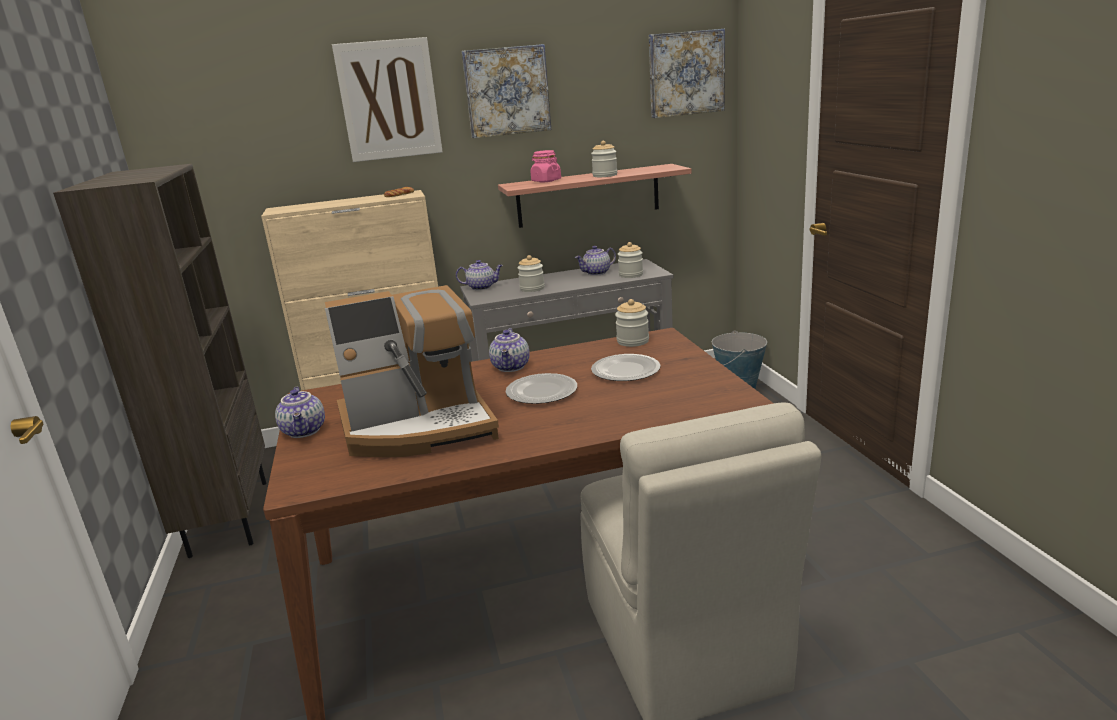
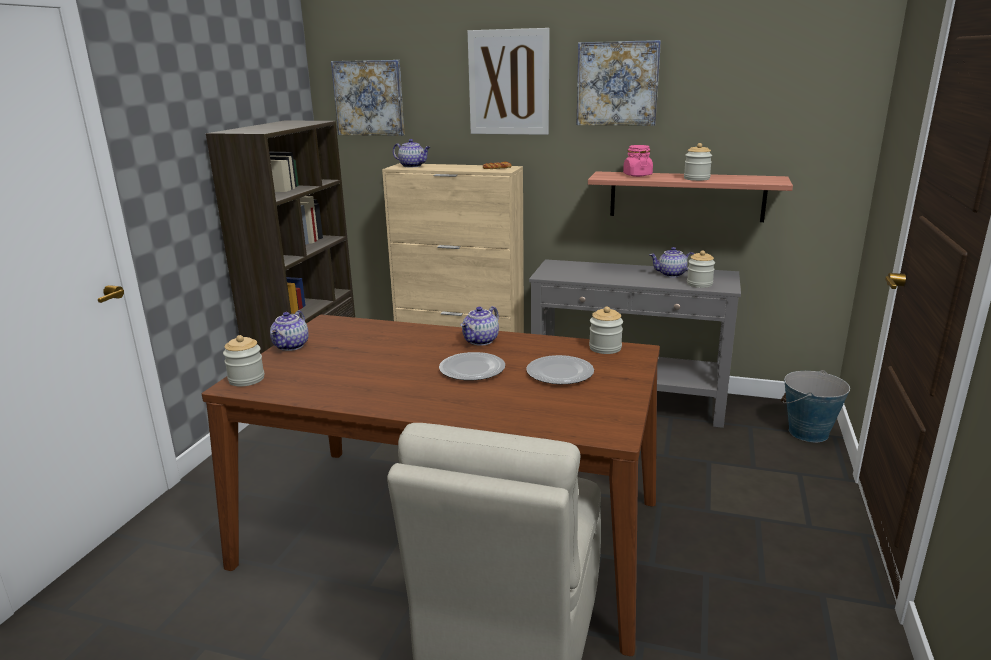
camera: 30 degrees right, 0 degrees up
(419, 427) = (356, 368): coffee machine -> none
(482, 287) = (559, 264): teapot -> teapot (413, 166)
(532, 288) = (596, 276): jar -> jar (246, 379)
(686, 73) = (821, 81): picture -> picture (369, 98)

